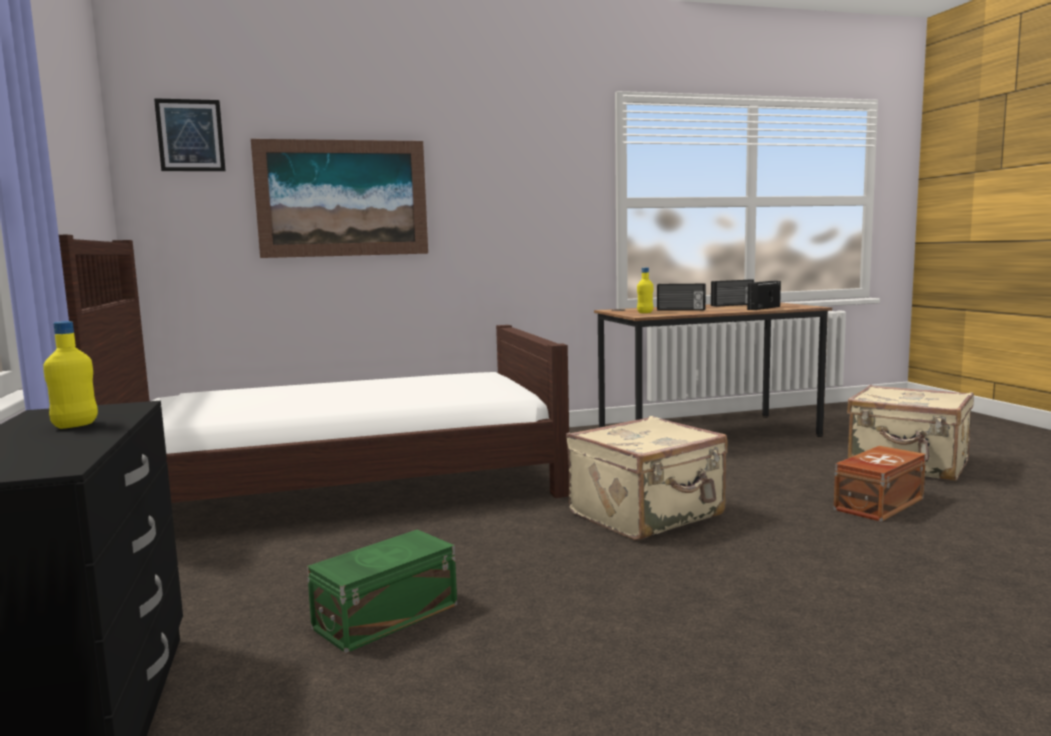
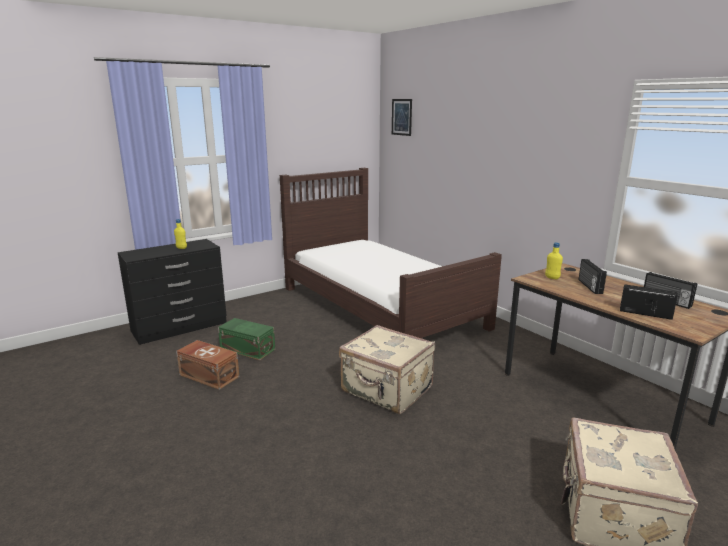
camera: 70 degrees right, 10 degrees up
(342, 198) = (451, 155): picture -> none
(877, 504) = (470, 485): brown storage box -> brown storage box (209, 375)

